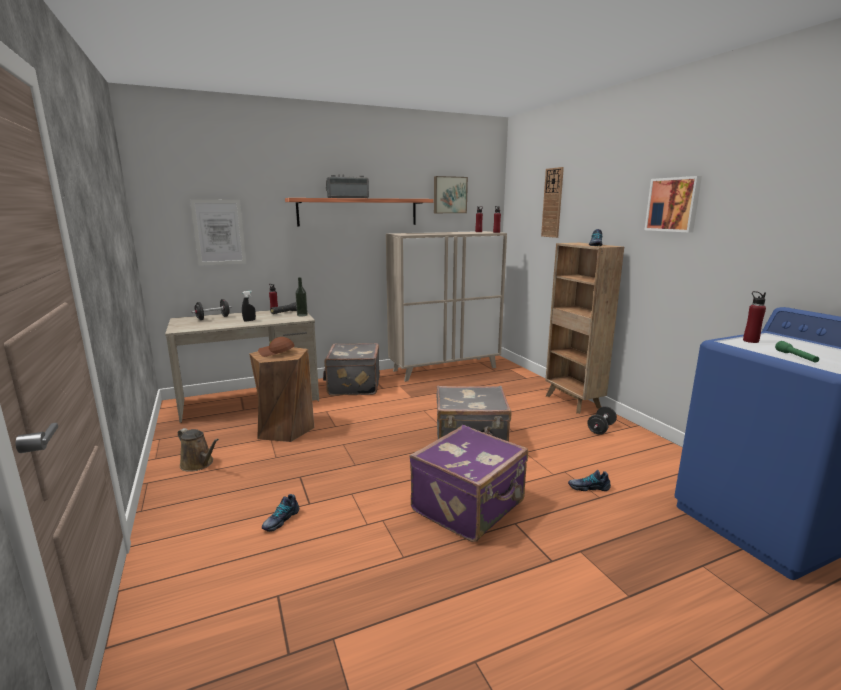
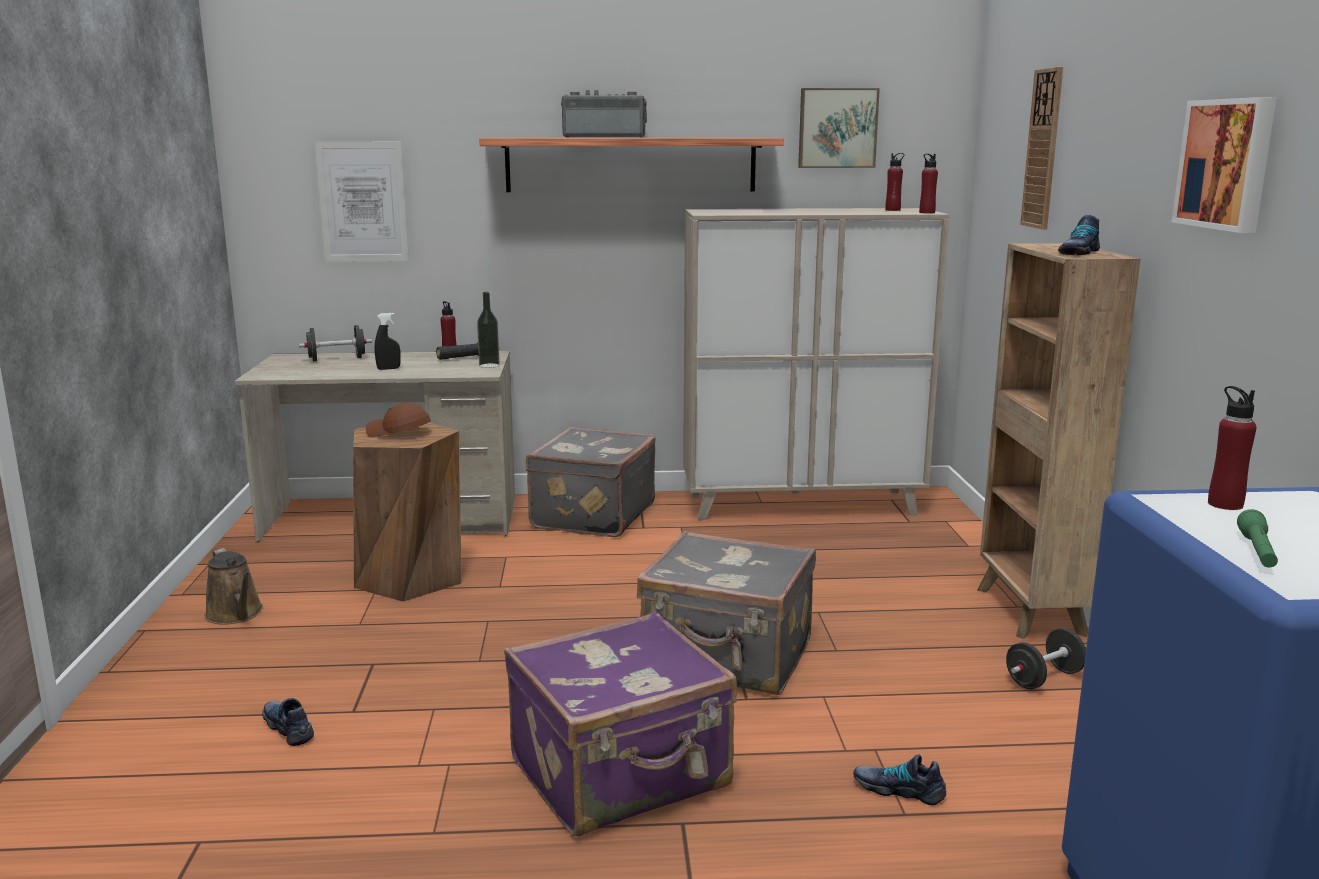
camera: 20 degrees right, 0 degrees up
(280, 520) = (289, 728): shoe -> shoe turned 90 degrees clockwise

